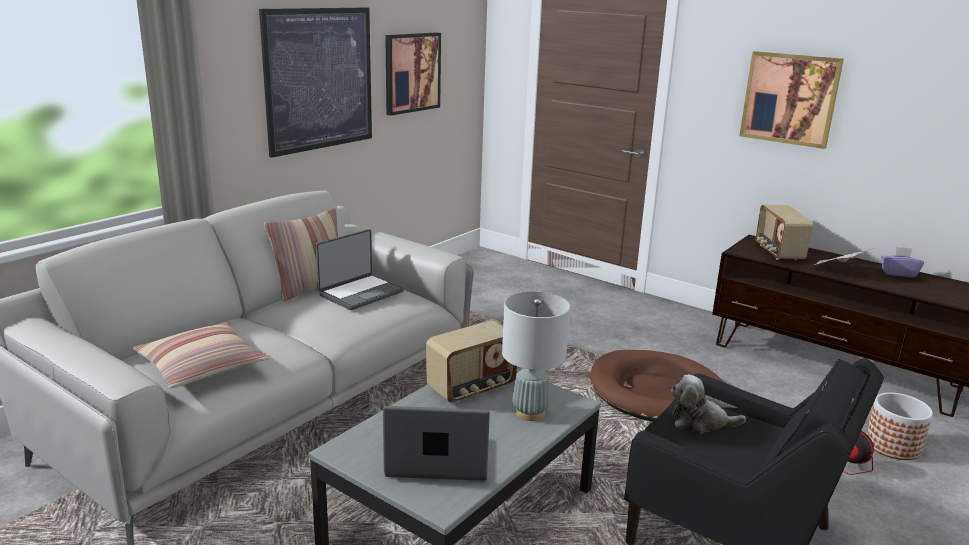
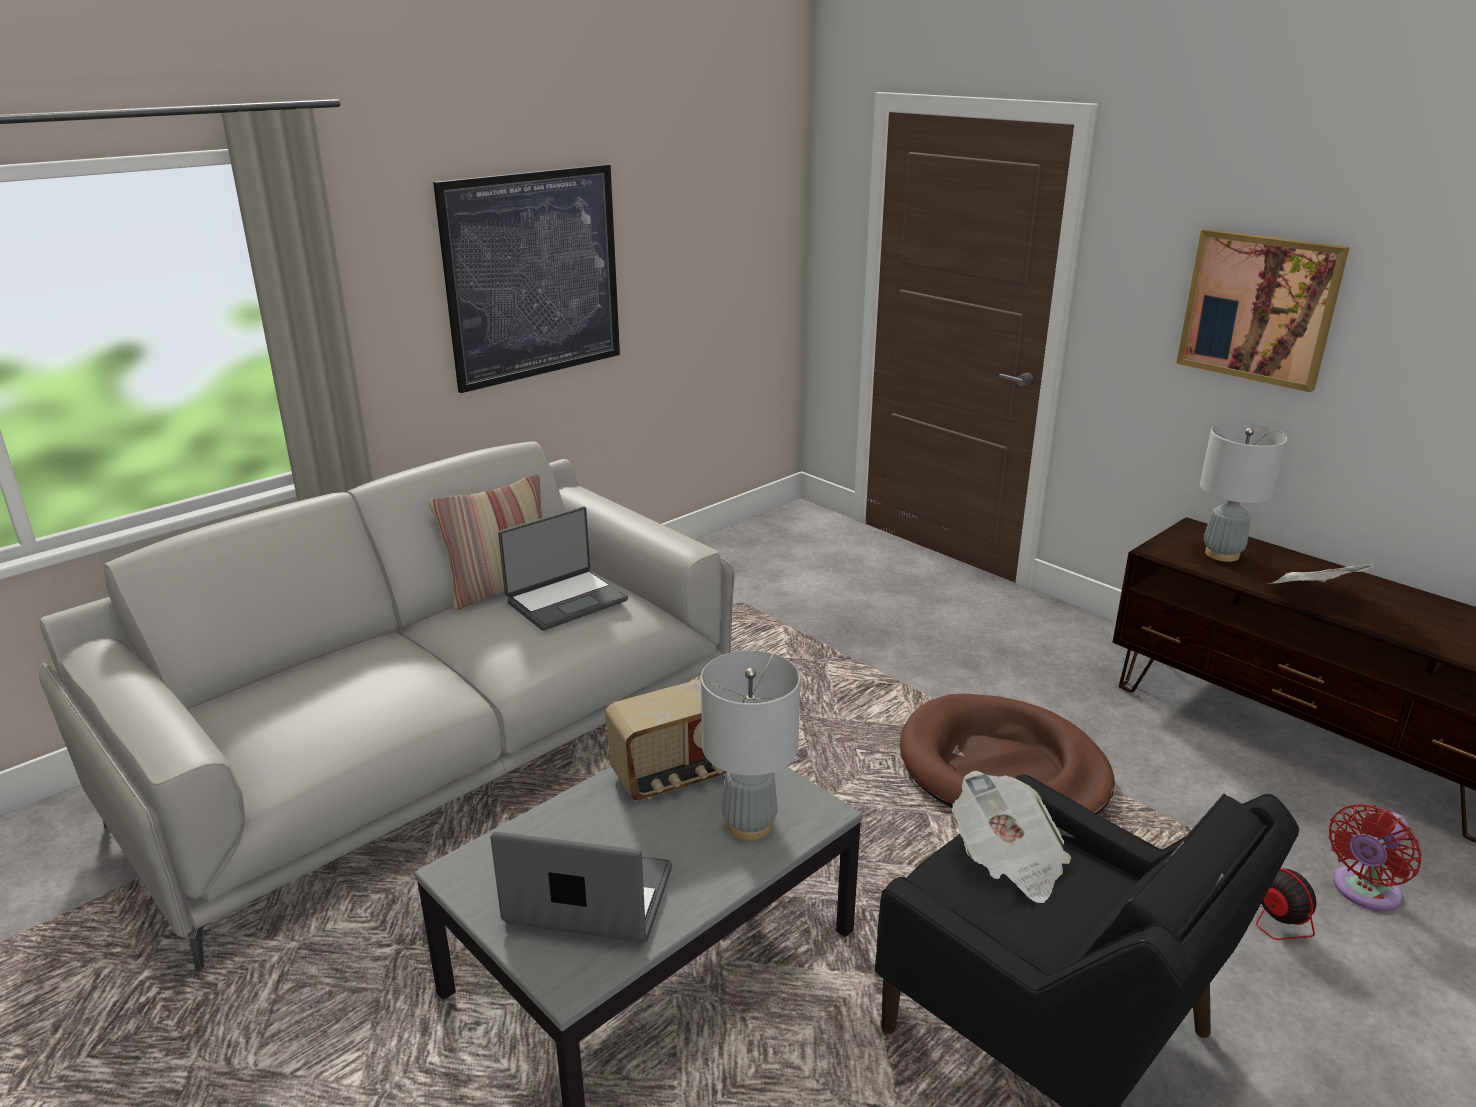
camera: 10 degrees right, 5 degrees up
(202, 366) = (312, 718): pillow -> none
(412, 72) = (684, 254): picture -> none
(700, 422) = (1008, 860): plush toy -> newspaper
(778, 252) = (1222, 554): radio -> grey table lamp
(893, 446) = (1363, 892): planter -> red fan
(898, 273) = (1417, 603): purple tissue box -> none

